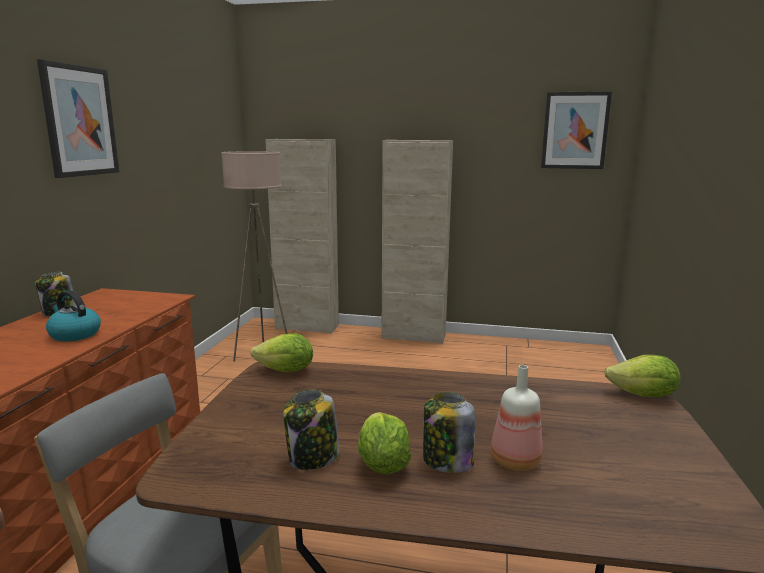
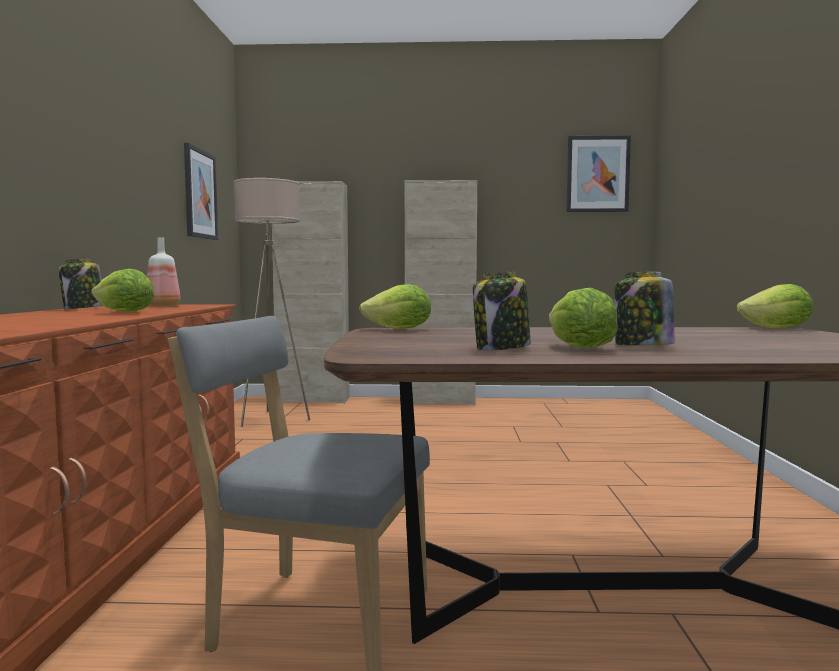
camera: 10 degrees left, 10 degrees down
(74, 334) = (124, 312): kettle -> lettuce
(79, 121) = (103, 106): picture -> picture (199, 194)
(515, 462) = (709, 345): bottle -> bottle (162, 306)

